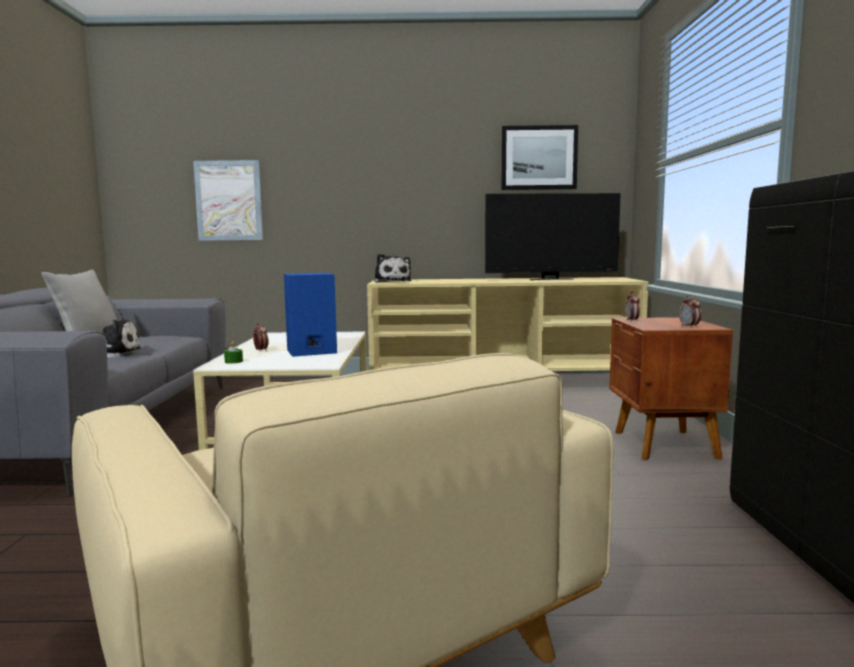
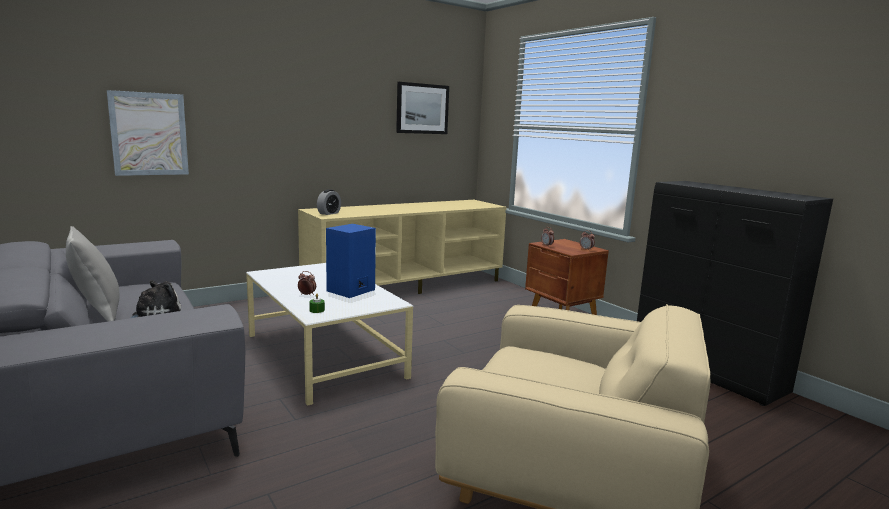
camera: 35 degrees left, 5 degrees up
(391, 281) = (329, 213): plush toy -> alarm clock
(550, 279) = (439, 205): television -> none

